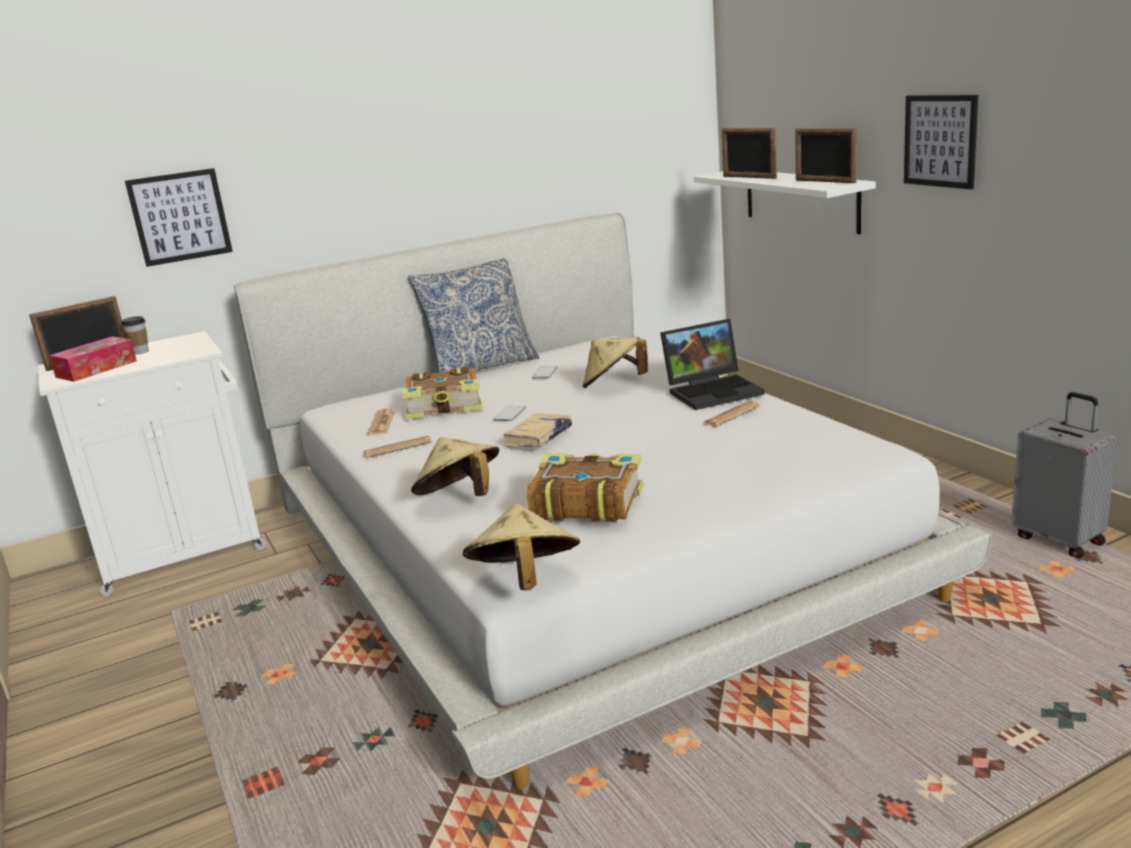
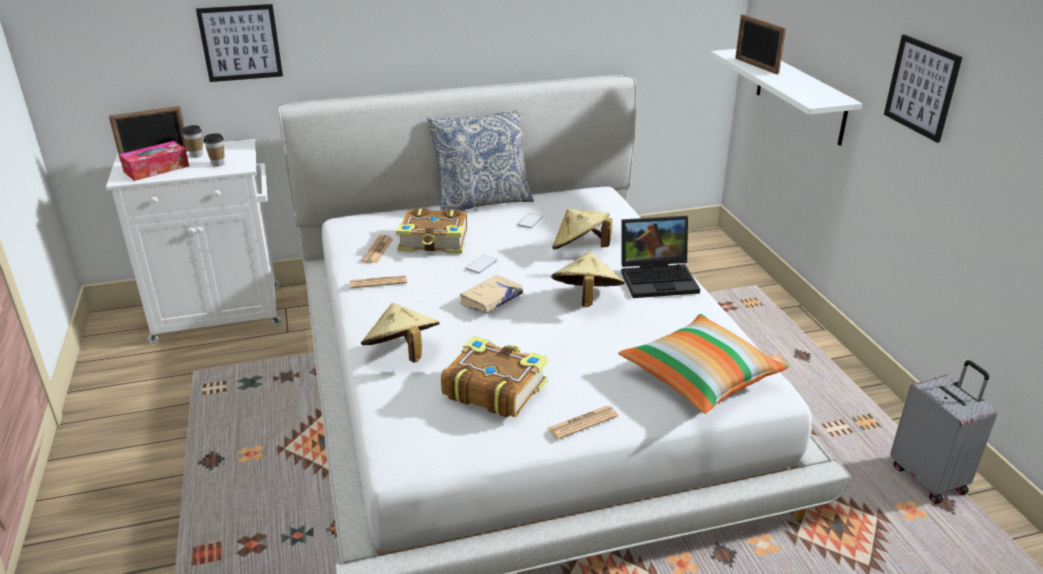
camera: 10 degrees right, 10 degrees up
(172, 354) = (218, 164): none -> cup
(524, 580) = (412, 461): beige hat -> beige hat (586, 299)
(731, 415) = (660, 312): newspaper -> newspaper (582, 423)
(806, 456) = (700, 377): none -> pillow
(825, 181) = (817, 91): picture frame -> none

